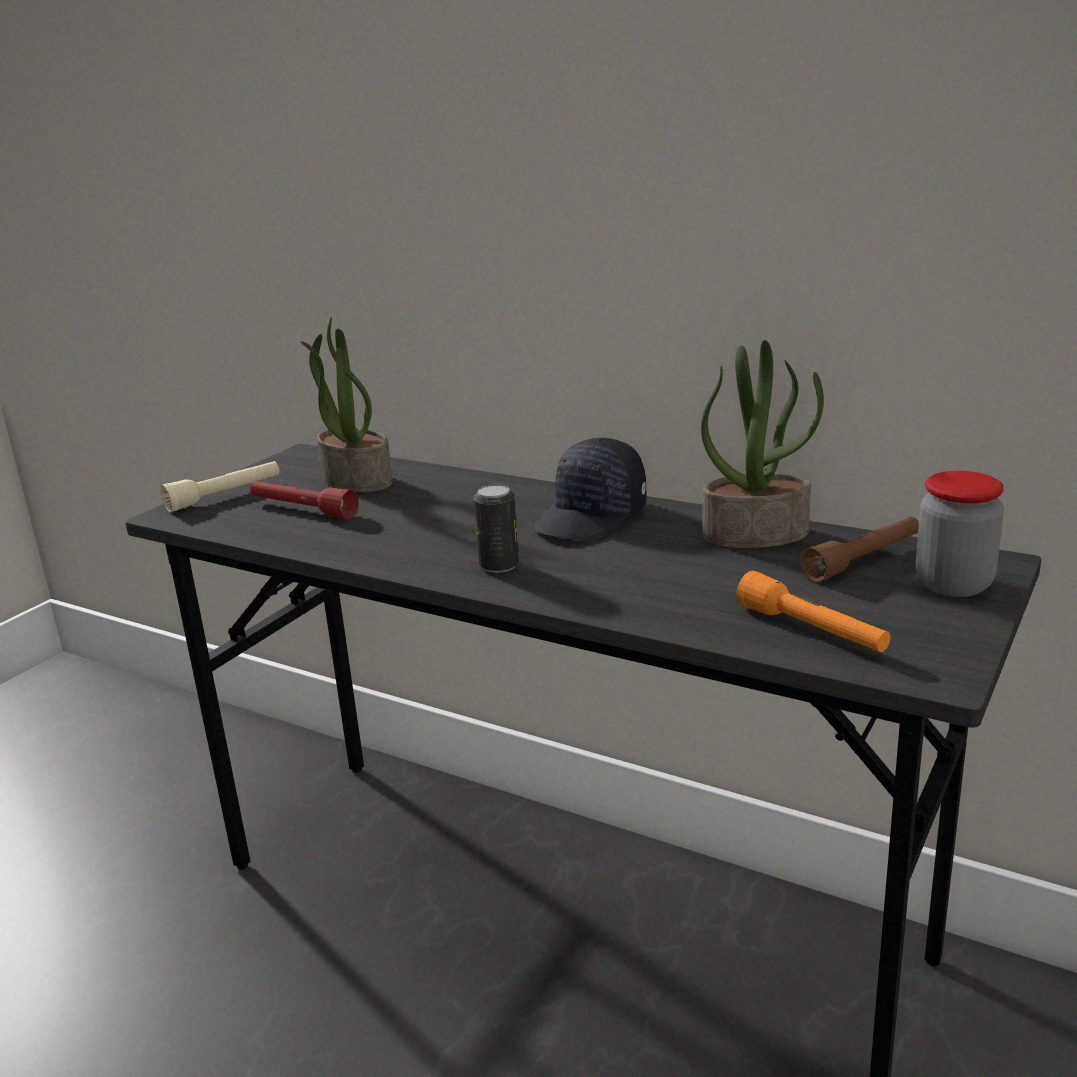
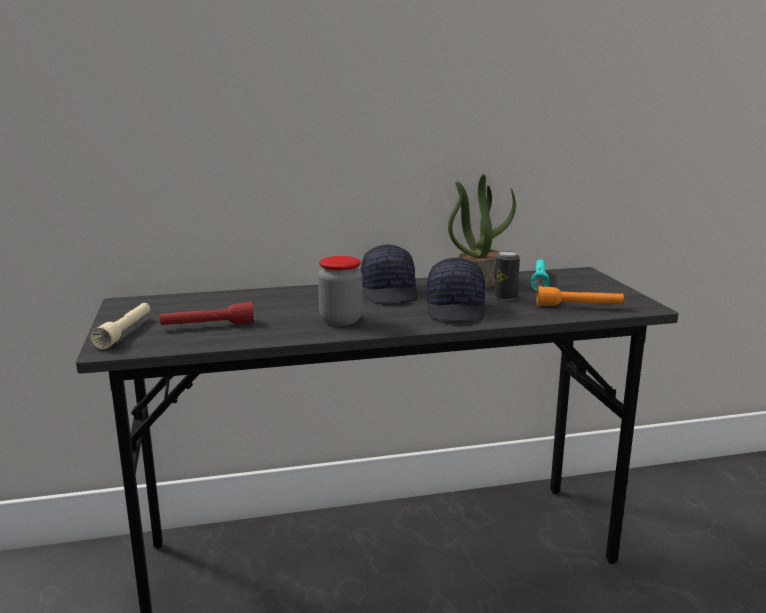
camera: 45 degrees left, 5 degrees down
(355, 480) = (204, 306): potted plant -> none
(499, 565) = (395, 320): can -> can (505, 297)
(614, 574) = (457, 309): none -> black cap
(863, 560) = (539, 281): brown flashlight -> turquoise flashlight
(953, 584) = (586, 281): jar -> jar (341, 320)

